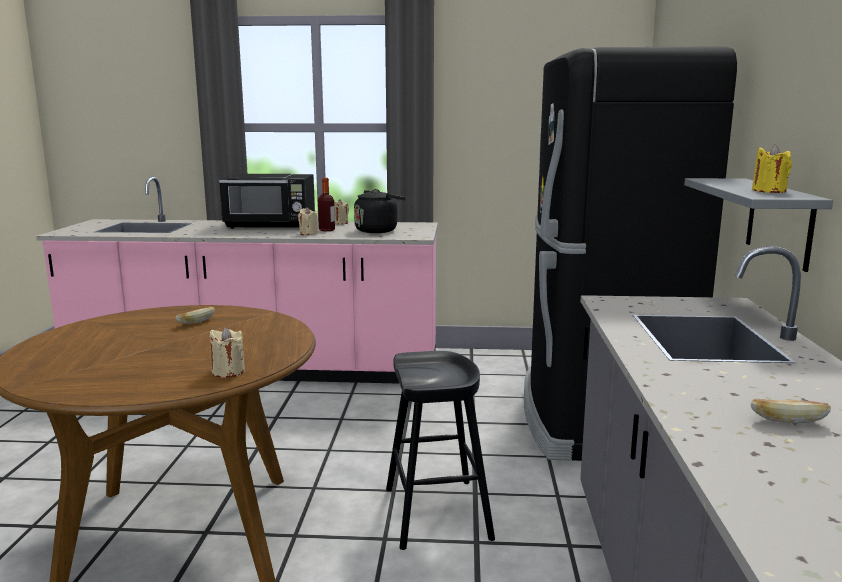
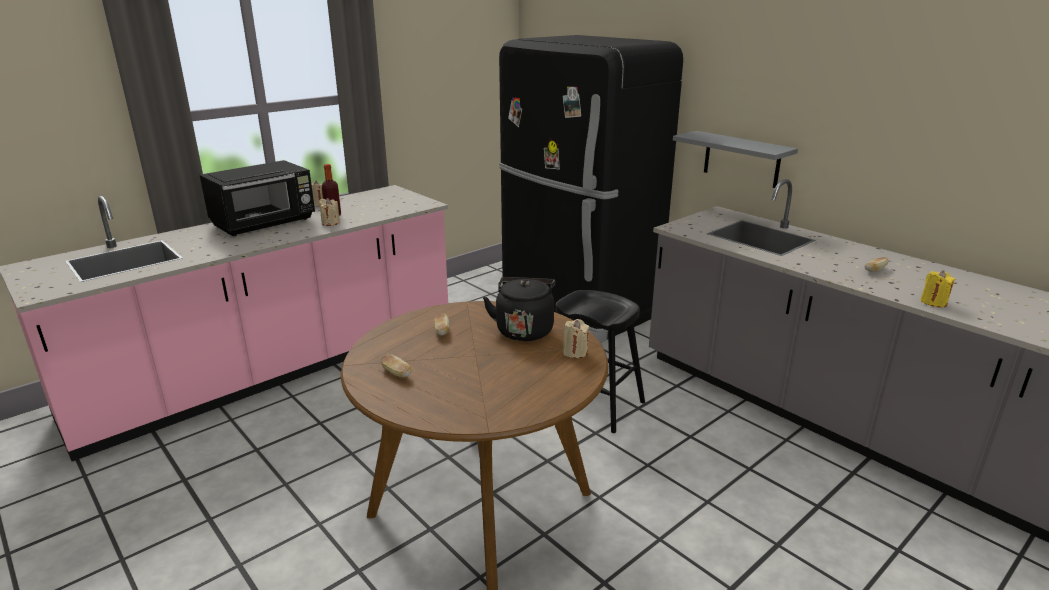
camera: 45 degrees left, 10 degrees up
(90, 334) = (396, 373): none -> bread
(378, 230) = (378, 205): black kettle -> black kettle (524, 329)
(769, 191) = (755, 144): yellow candle -> yellow candle (933, 302)

